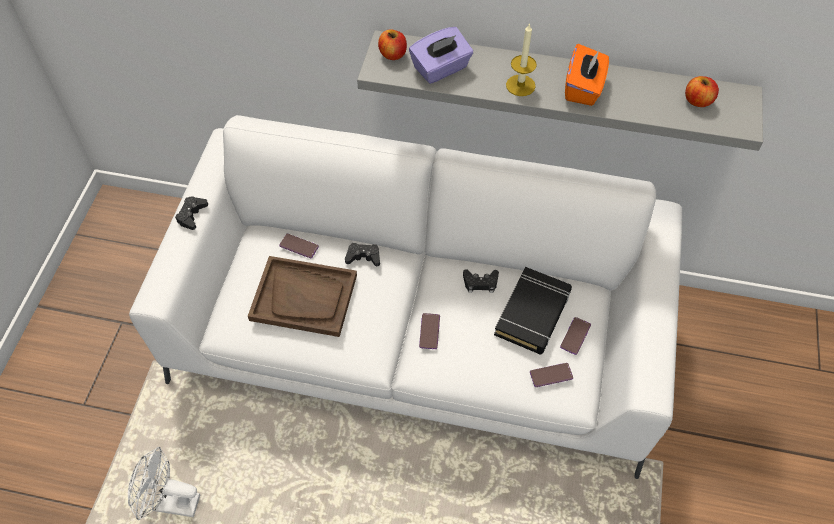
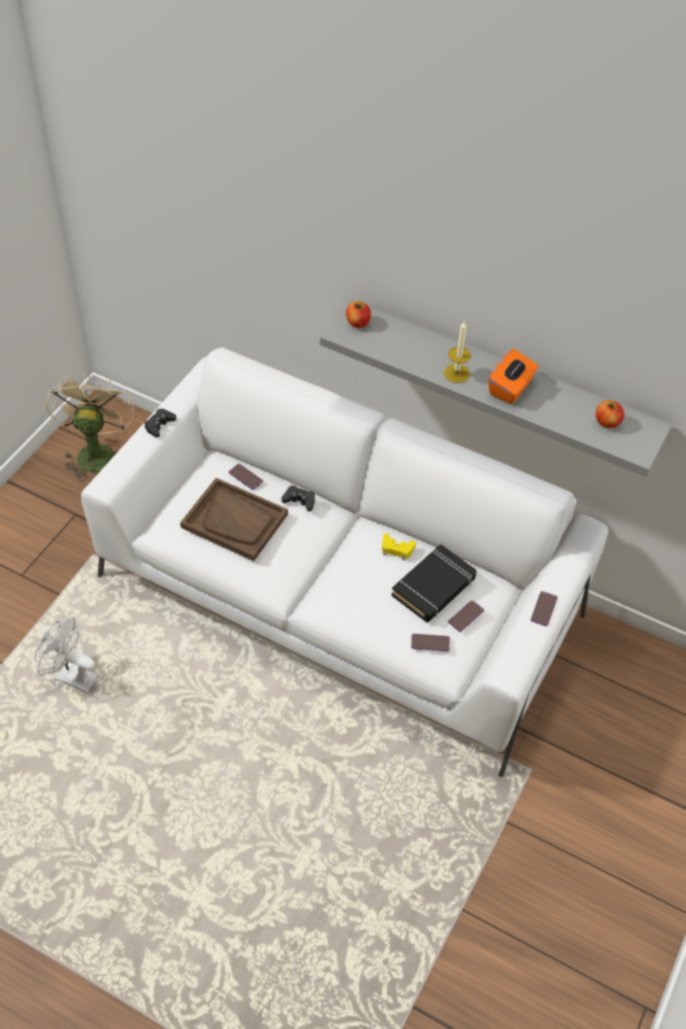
camera: 15 degrees right, 5 degrees down
(122, 250) = (95, 452): none -> beige fan
(429, 331) = (335, 578): phone -> phone (543, 609)
(441, 69) = (394, 344): purple tissue box -> none
(480, 283) = (397, 549): black game controller -> yellow game controller

